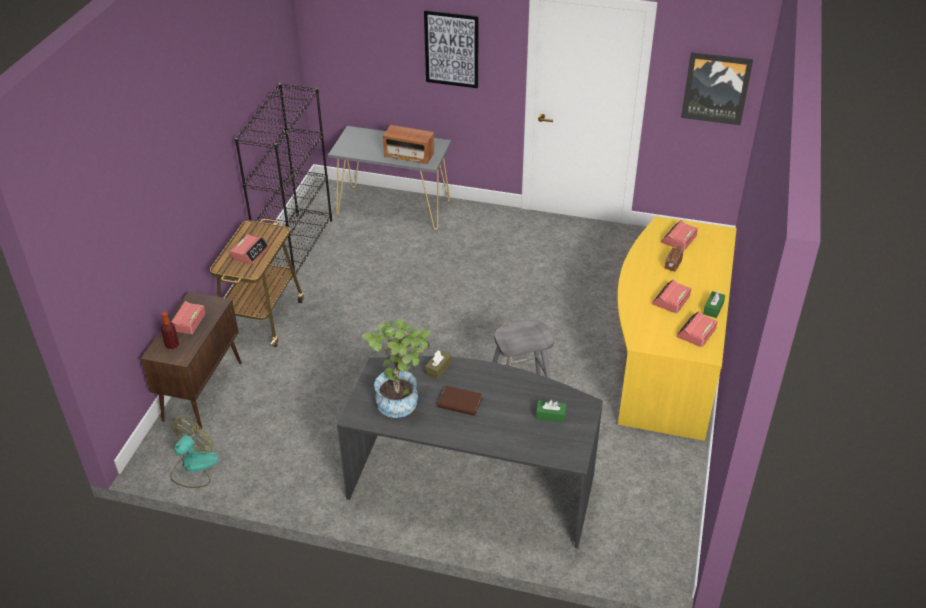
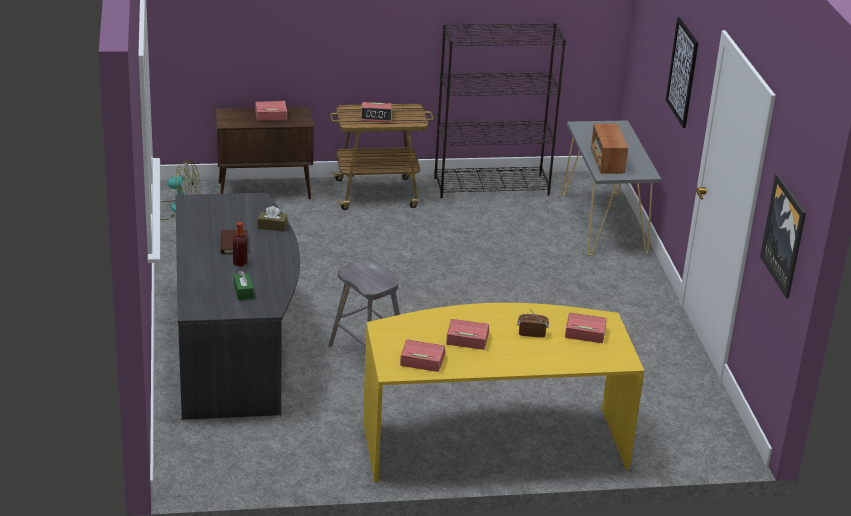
camera: 65 degrees right, 10 degrees down
(172, 345) = (238, 116): bottle -> bottle (240, 263)
(401, 399) = (222, 216): potted plant -> none
(713, 308) = (473, 367): green tissue box -> none

